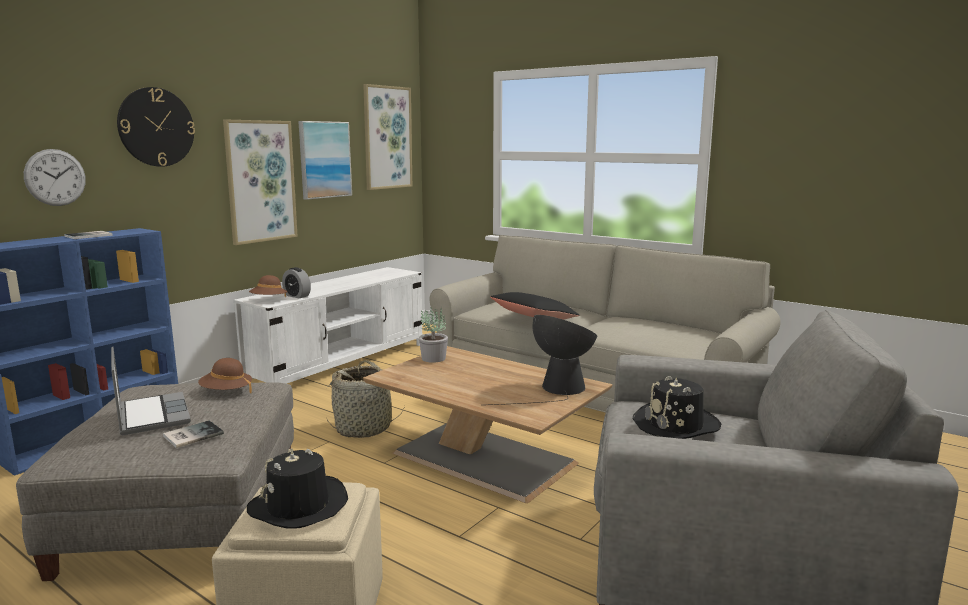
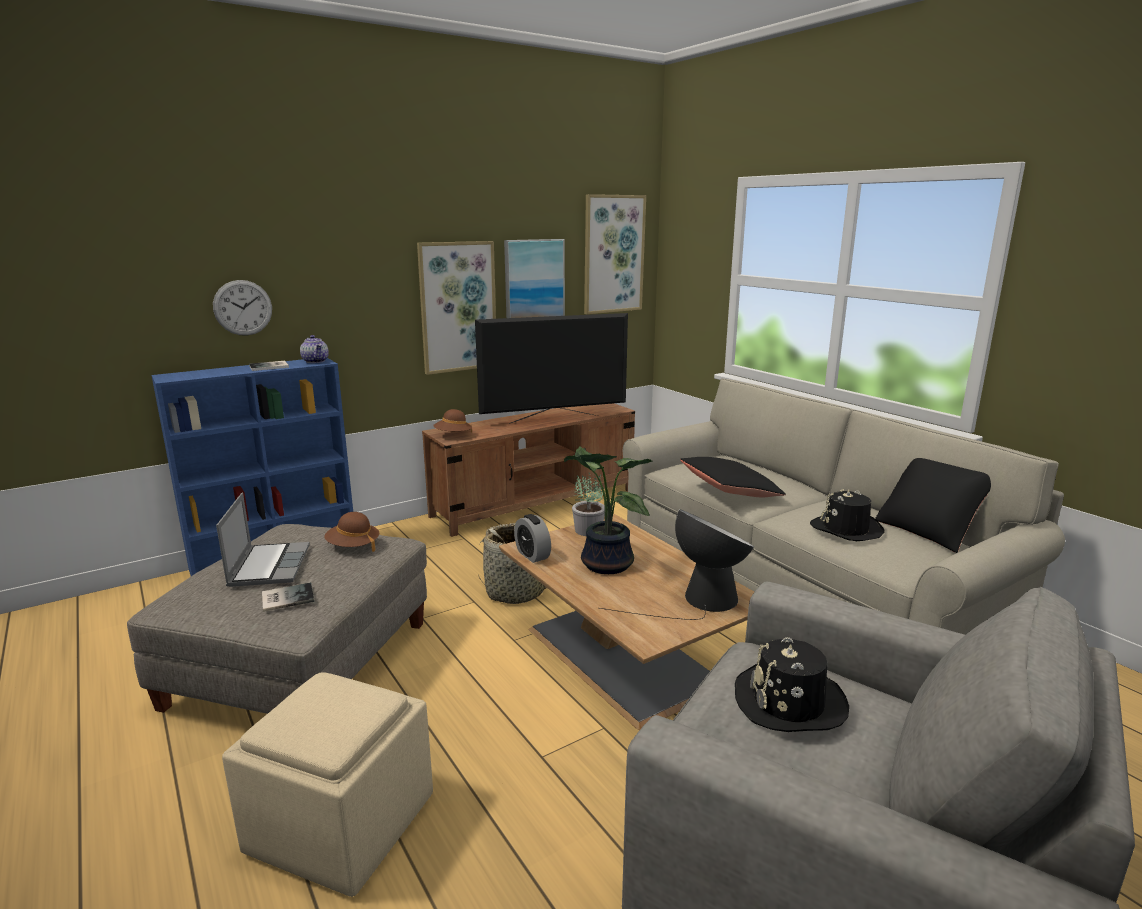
camera: 20 degrees right, 5 degrees up
(134, 230) = (316, 361): none -> teapot
(156, 127) = (345, 254): wall clock -> none
(297, 296) = (484, 432): alarm clock -> alarm clock (532, 555)
(298, 506) = (322, 713): black hat -> black hat (846, 529)
(341, 362) = (536, 502): white tv stand -> brown tv stand
(354, 282) = (554, 419): none -> television
(463, 378) = (603, 564): none -> potted plant
(690, 326) = (929, 530): none -> black pillow

